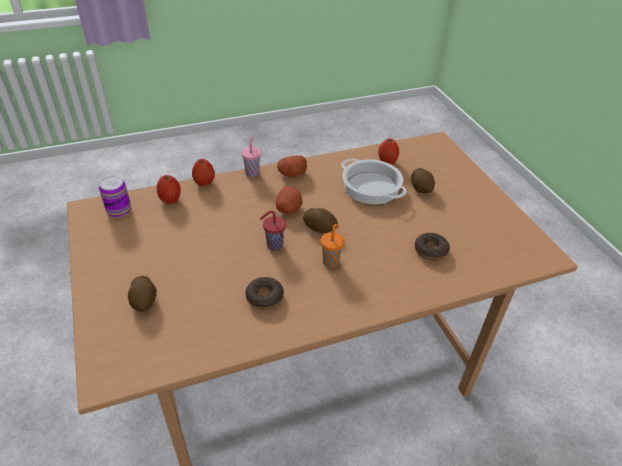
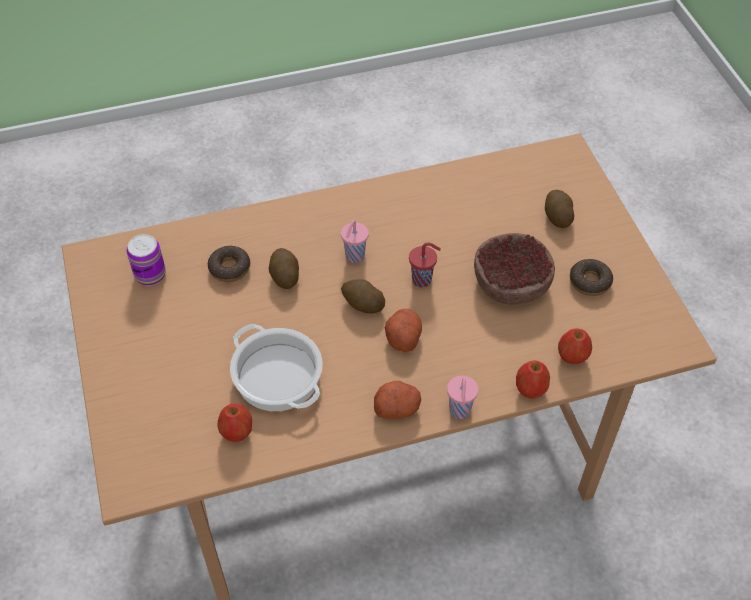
camera: 175 degrees left, 10 degrees up
(119, 210) = (636, 340): can -> can (150, 274)
(202, 246) = (510, 282): none -> bowl
(264, 297) = (431, 218): donut -> donut (590, 282)
(331, 261) = (354, 257): orange cup -> pink cup
(421, 188) = (202, 371): potato -> potato (284, 276)

